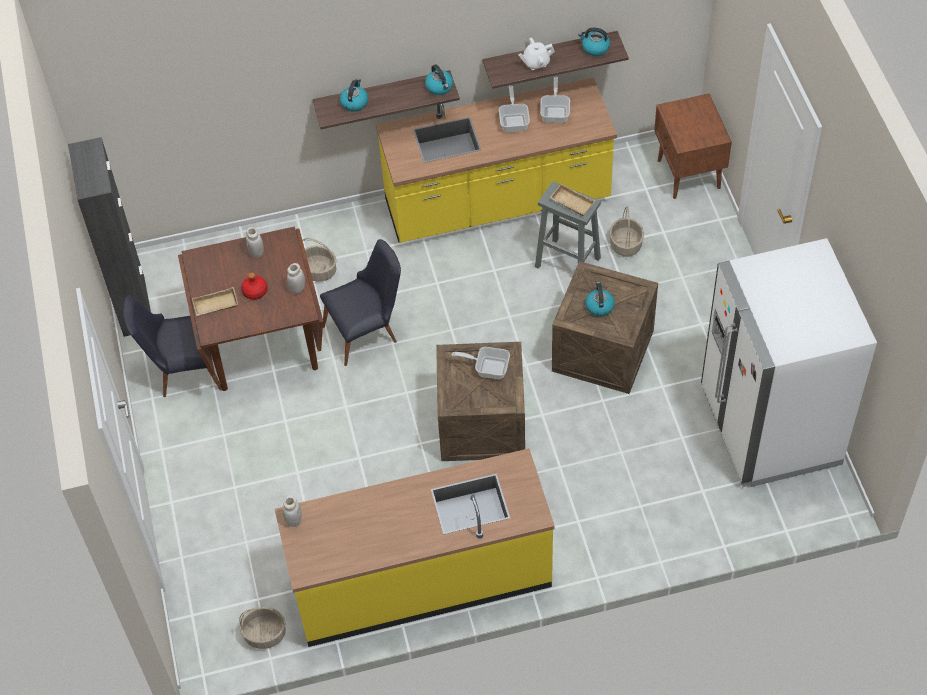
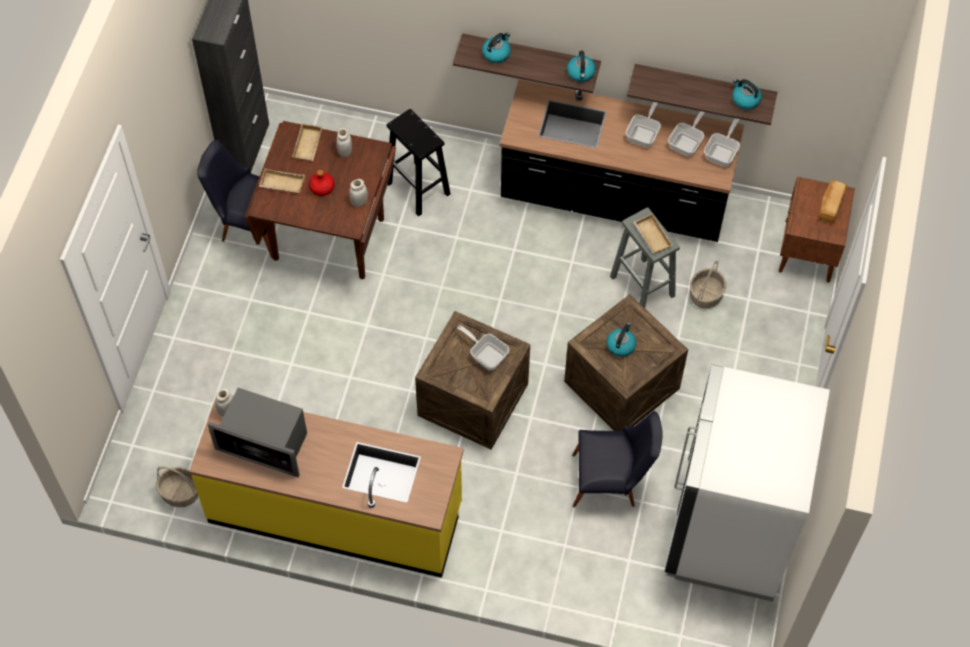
camera: 25 degrees right, 5 degrees up
(219, 262) = (308, 145): none -> beige tray
(319, 271) = (419, 189): basket -> black stool
(348, 530) = (266, 443): none -> microwave
(367, 332) = (426, 266): black chair -> black chair (611, 482)
(497, 203) = (614, 199): yellow counter -> black counter
(536, 63) = (681, 89): white teapot -> none
(590, 107) = (722, 152): none -> frying pan
(698, 116) = (829, 206): none -> bread

